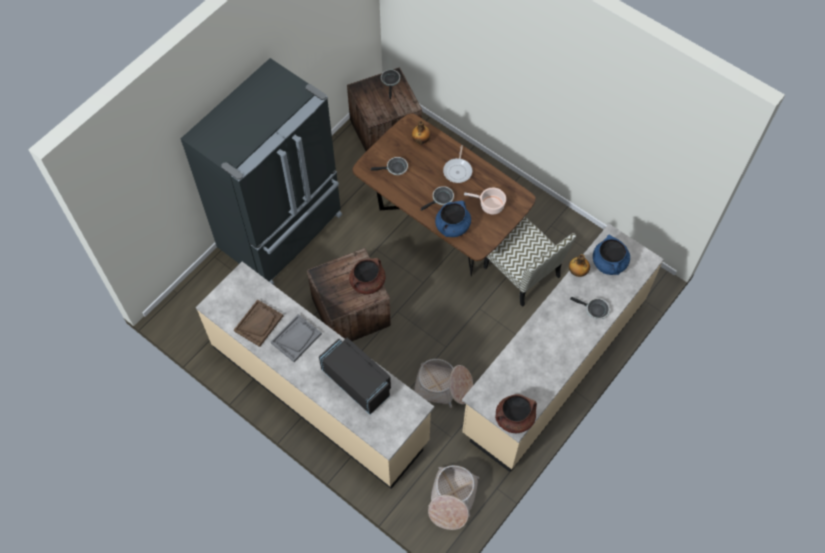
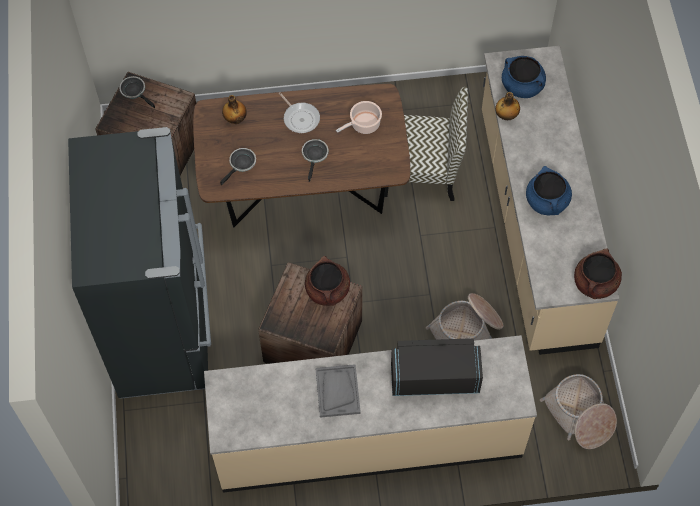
camera: 45 degrees left, 0 degrees up
(258, 323) = (287, 410): brown tray -> none
(452, 227) = (353, 171): blue cooking pot -> blue cooking pot (547, 201)
(594, 310) = (554, 135): frying pan -> none

